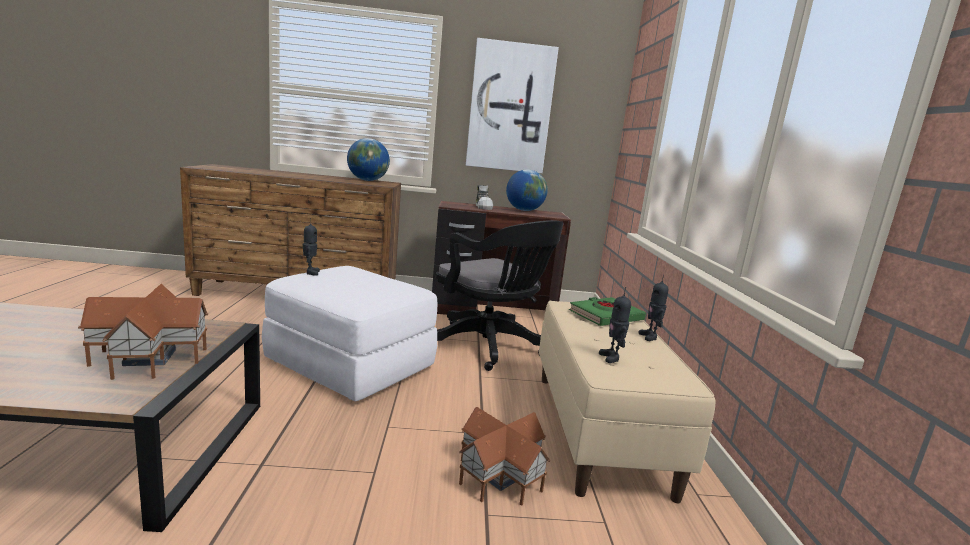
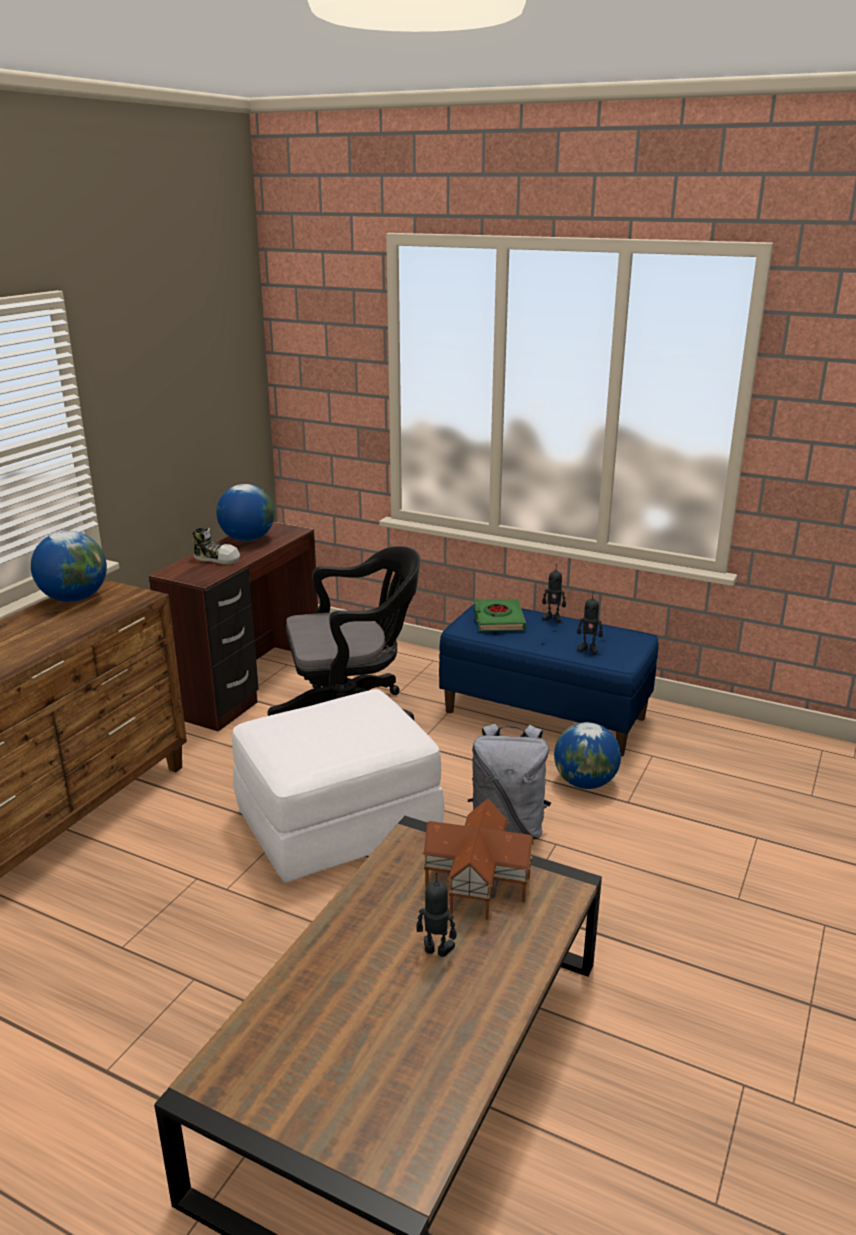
camera: 60 degrees left, 10 degrees up
(310, 272) = (280, 752): toy robot -> toy robot (436, 950)
(386, 439) = (508, 828): none -> grey backpack
(498, 475) = (585, 783): toy house -> globe
(510, 108) = (165, 402): picture -> none
(599, 430) = (545, 714): beige bench -> blue bench

